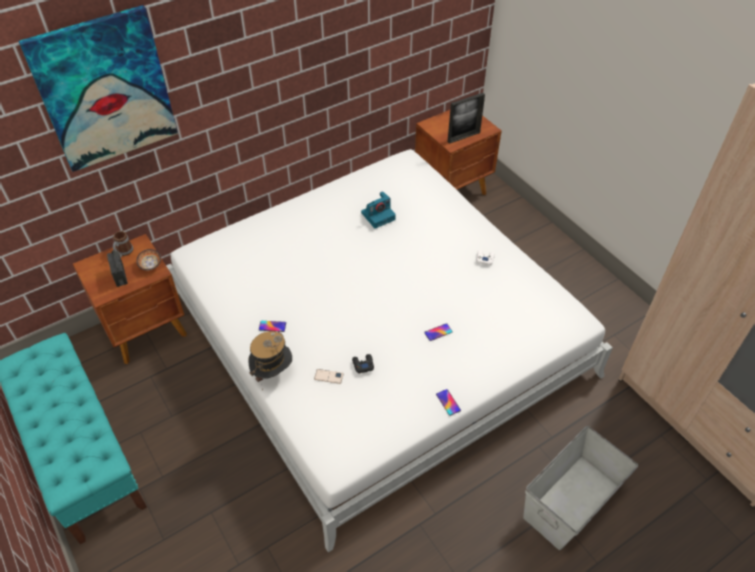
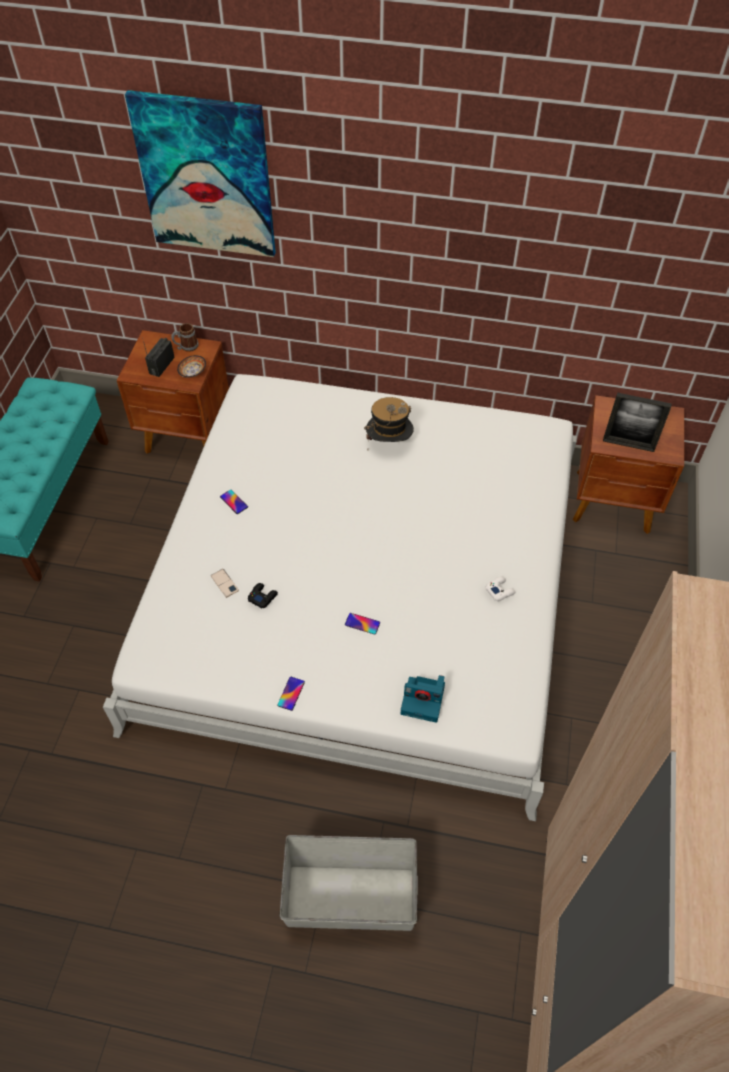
camera: 45 degrees right, 5 degrees up
(272, 373) = (188, 543): hat -> hat (389, 444)
(378, 215) = (447, 468): camera -> camera (424, 700)

